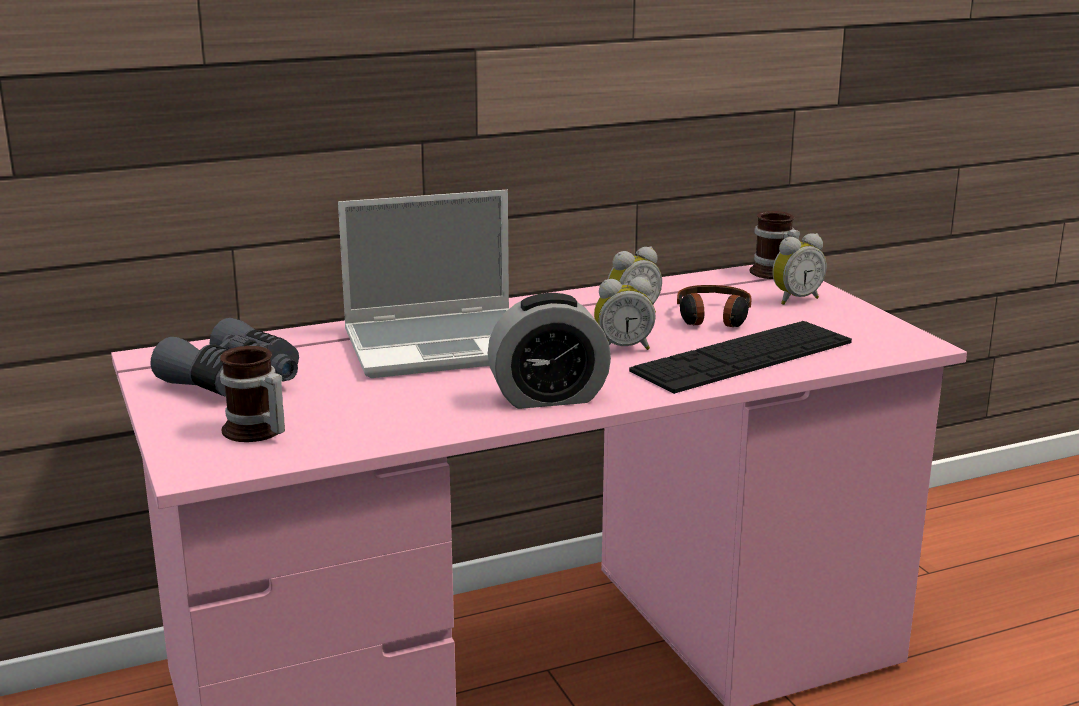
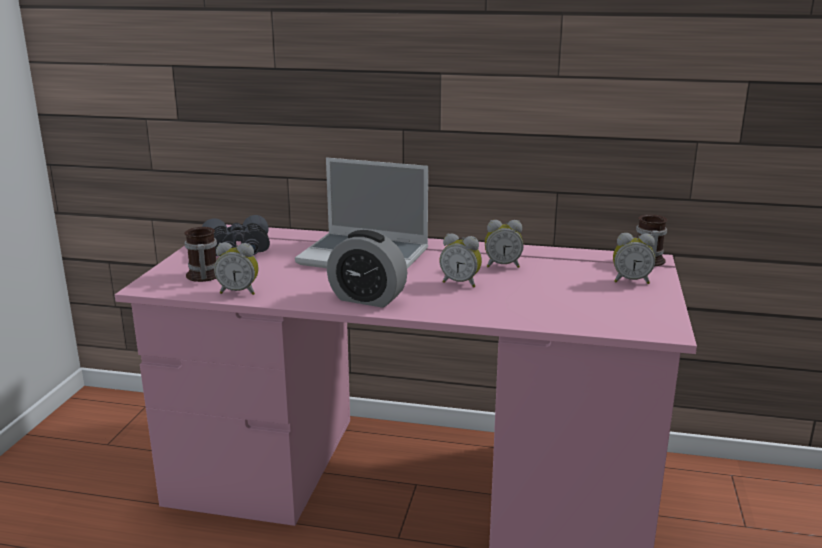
camera: 35 degrees right, 0 degrees up
(355, 437) = (239, 292): none -> alarm clock
(713, 317) = (551, 279): headphones -> none
(743, 356) = (525, 306): keyboard -> none

